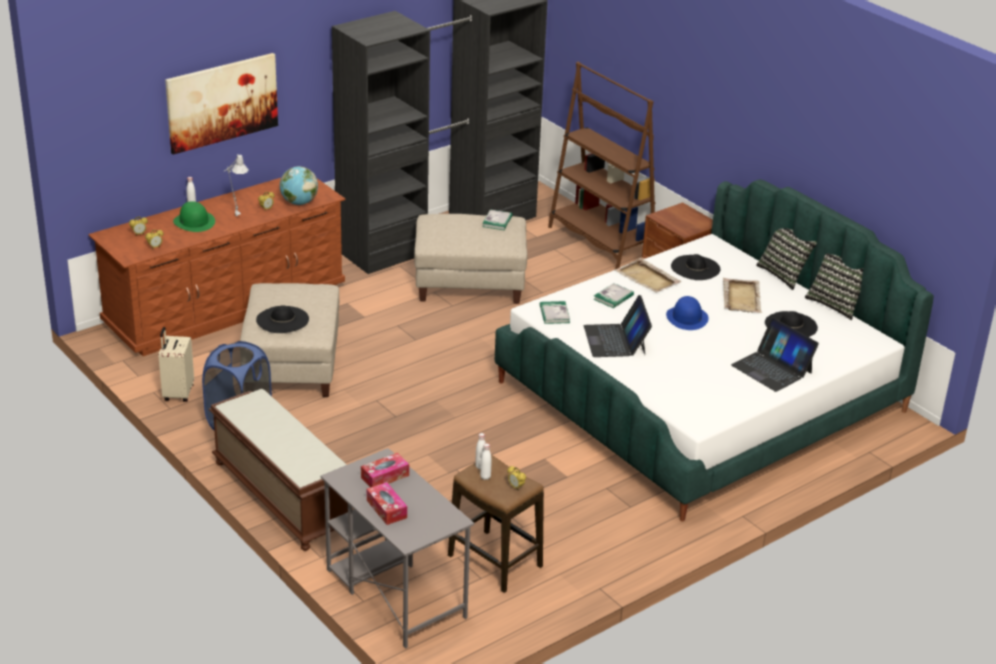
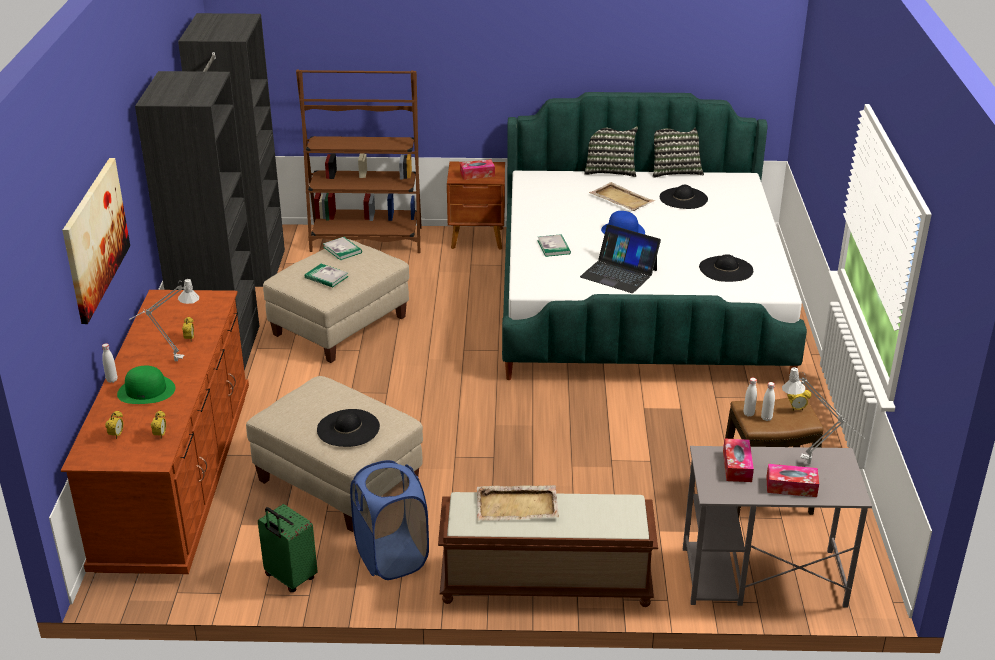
camera: 50 degrees left, 0 degrees up
(177, 393) = (289, 578): beige suitcase -> green suitcase
(299, 203) = (206, 317): globe -> none
(427, 511) = (814, 465): none -> grey table lamp
(554, 314) = (545, 282): book -> book (326, 277)
(647, 278) = (544, 222): beige tray -> beige tray (518, 505)
(680, 221) = (477, 174): none -> tissue box
(695, 268) = (555, 197): black hat -> black hat (726, 269)
(772, 369) = (734, 230): laptop -> none

